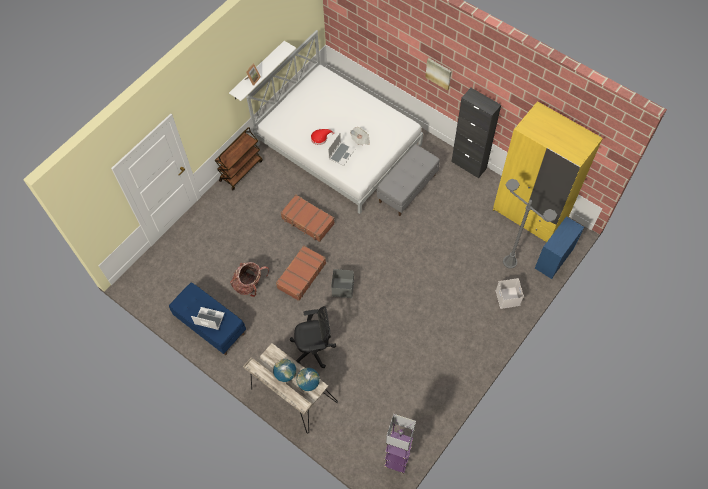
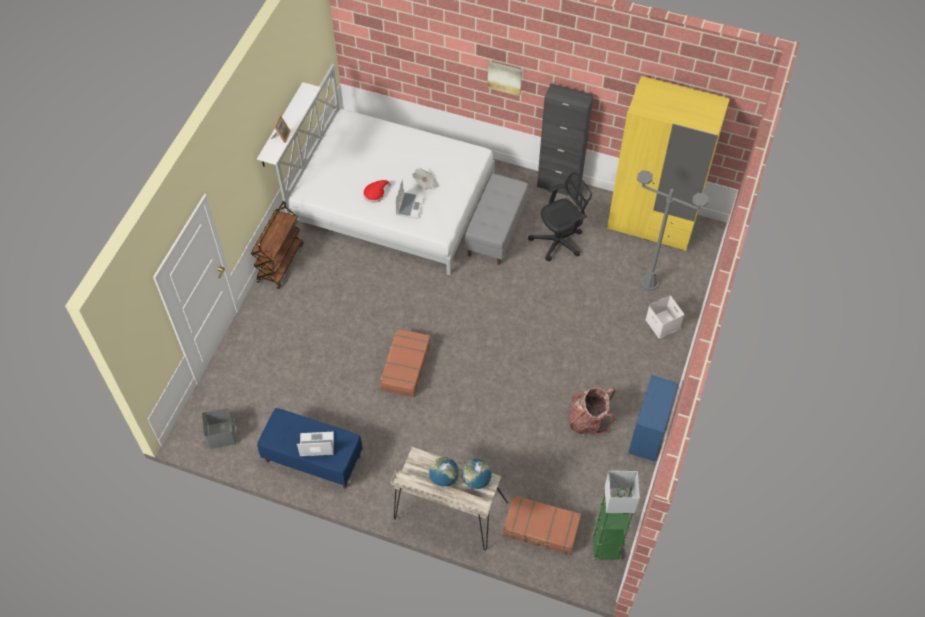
camera: 20 degrees left, 5 degrees down
(250, 284) = (344, 395): backpack -> backpack (588, 420)
(307, 221) = (388, 301): brown suitcase -> brown suitcase (541, 529)
(314, 349) = (455, 449): black office chair -> black office chair (559, 241)
(342, 287) = (462, 366): grey storage box -> grey storage box (221, 434)
(397, 460) = (605, 548): purple floor lamp -> green floor lamp
(553, 259) = (698, 266): blue dresser -> blue dresser (648, 434)

